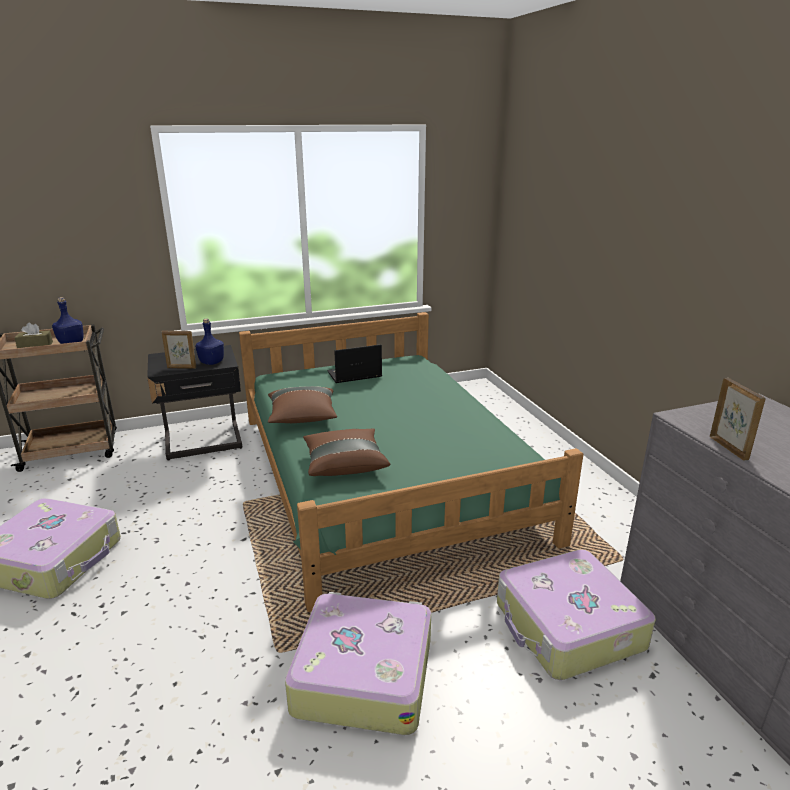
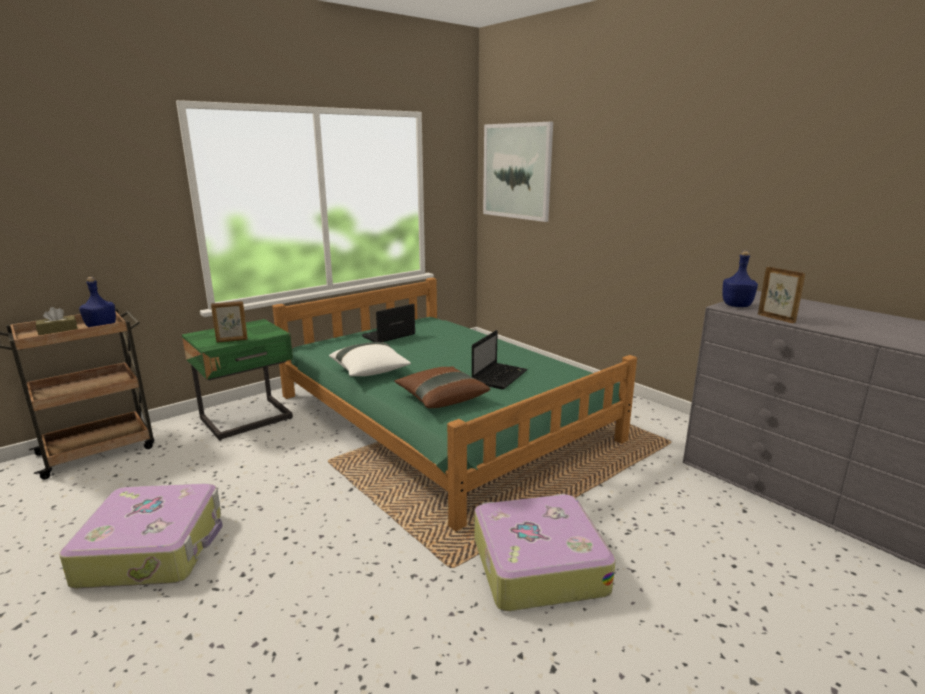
camera: 20 degrees left, 5 degrees down
(204, 442) = (248, 420): black nightstand -> green nightstand
(211, 362) = (259, 333): blue bottle -> blue bottle (735, 305)
(302, 417) = (370, 372): brown pillow -> white pillow
(427, 446) = (499, 376): none -> laptop
(532, 196) = (517, 171): none -> picture
(568, 626) = (666, 493): suitcase -> none

